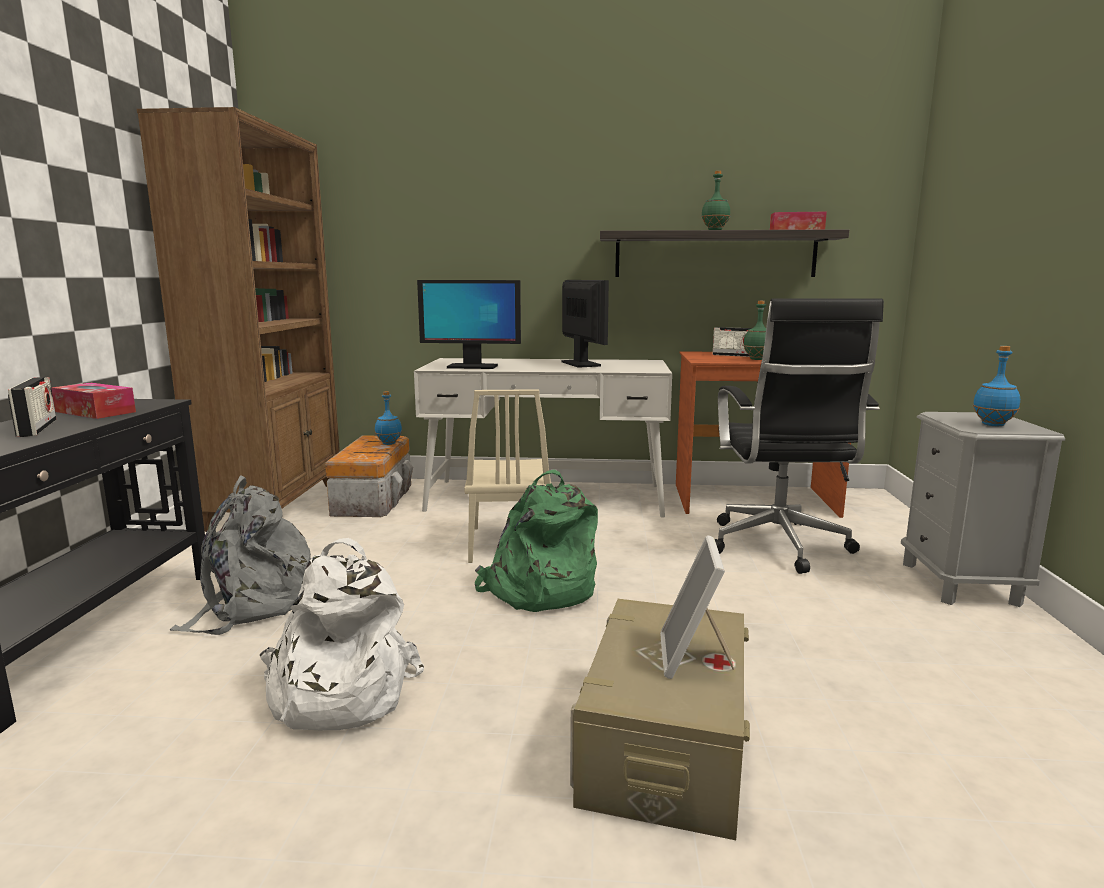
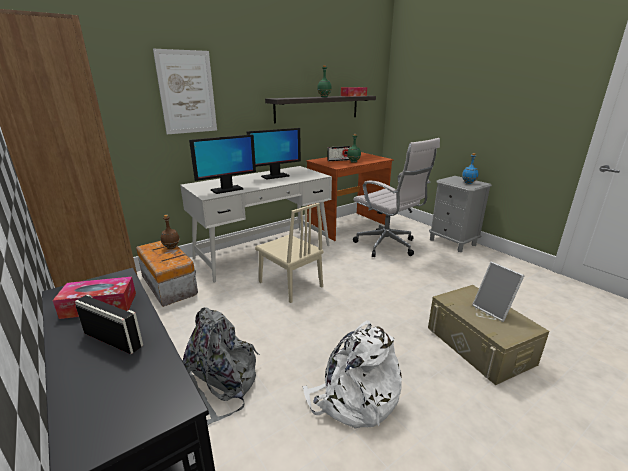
camera: 40 degrees left, 10 degrees up
(389, 444) = (172, 247): blue bottle -> brown bottle
(468, 221) = (187, 92): none -> picture
(538, 590) = (343, 303): green backpack -> none
(581, 364) = (275, 176): monitor -> monitor turned 120 degrees clockwise
(779, 547) = (388, 246): black office chair -> white office chair

